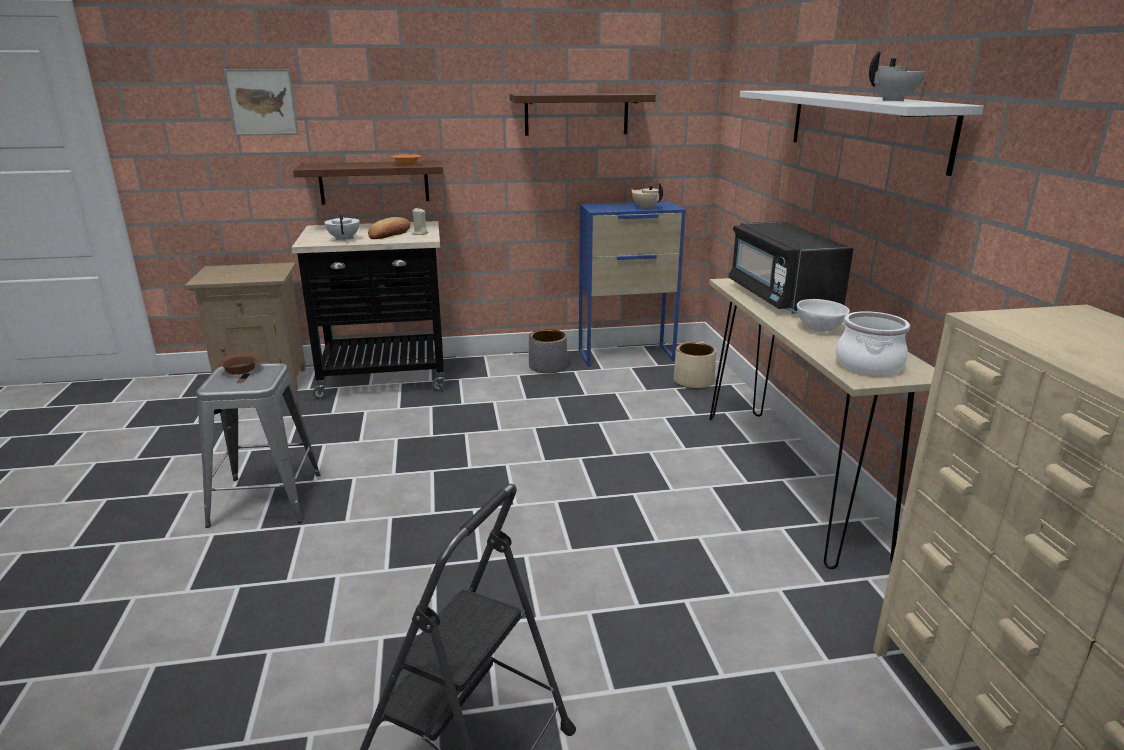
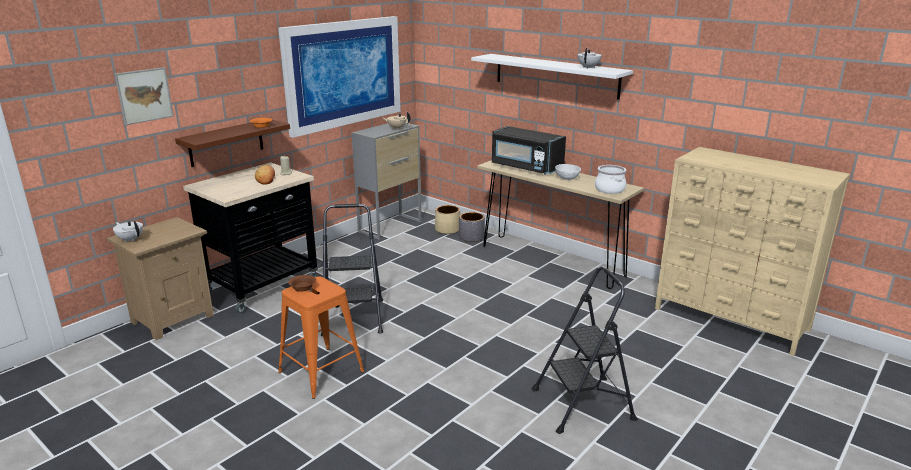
camera: 40 degrees left, 0 degrees up
(266, 499) = (321, 372): grey stool -> orange stool
(344, 239) = (245, 188): white teapot -> white teapot (130, 239)
(409, 447) = (353, 315): none -> black step ladder
(547, 367) = (356, 246): grey planter -> grey planter (471, 237)
(576, 114) = (343, 73): brown shelf -> picture
(628, 355) = (391, 226): blue cabinet -> grey cabinet

